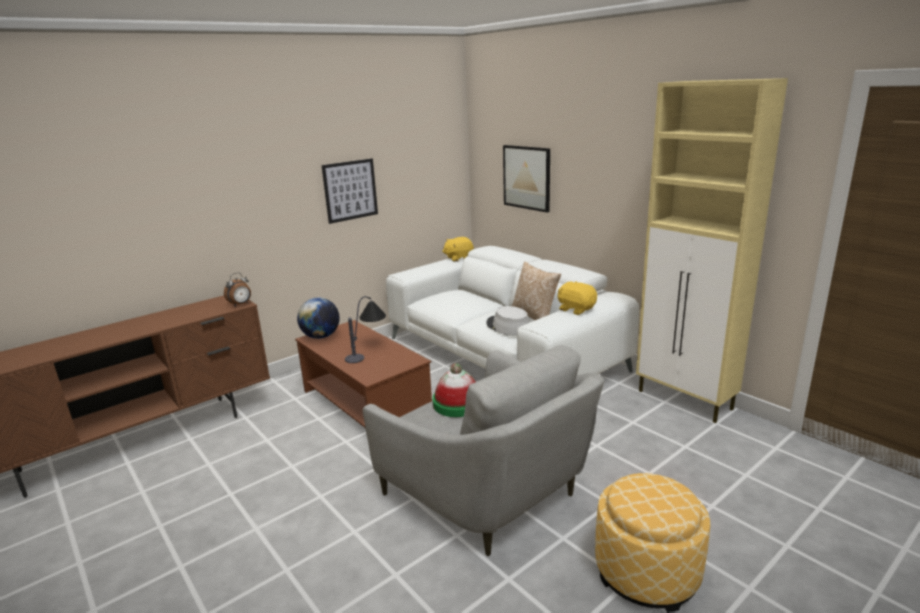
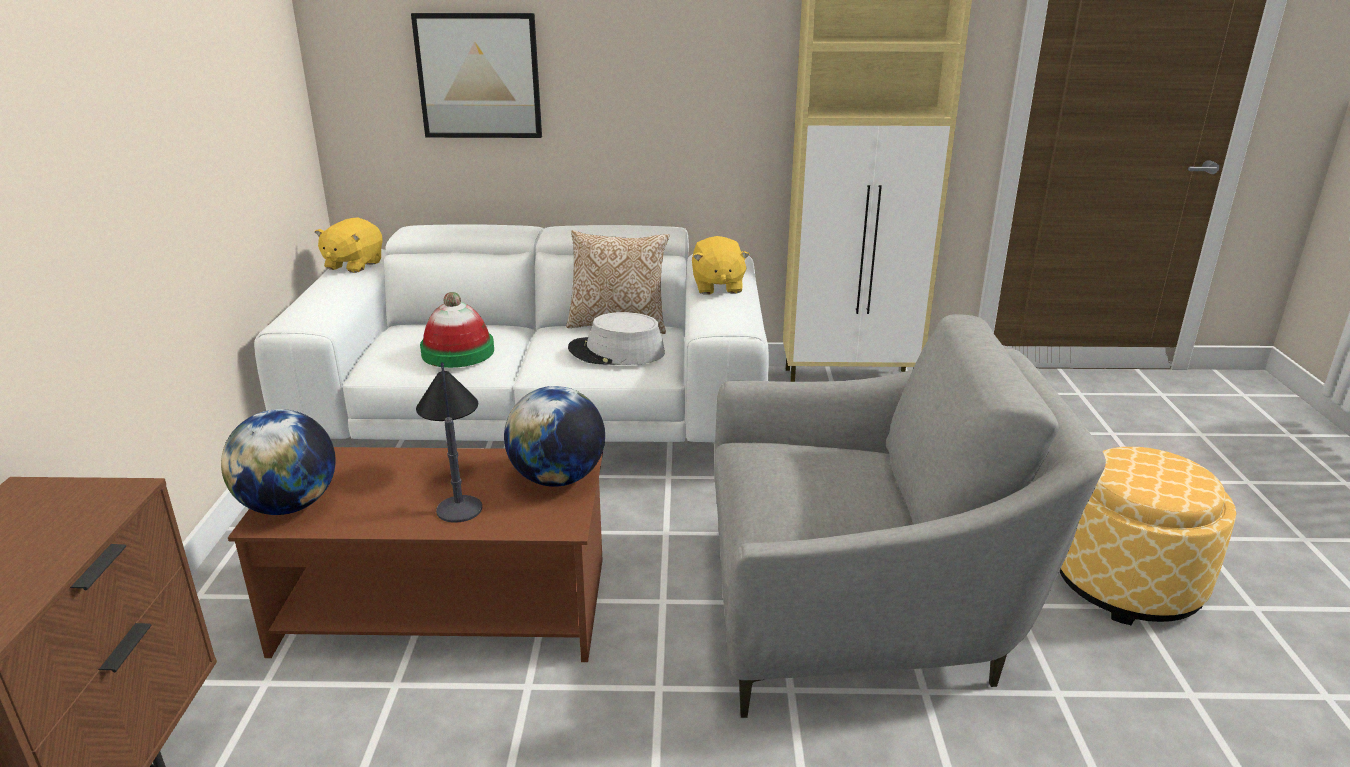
camera: 50 degrees left, 5 degrees up
(240, 304) = (112, 495): alarm clock -> none
(350, 190) = (157, 137): picture -> none
(397, 363) = (557, 478): none -> globe
(457, 403) = (795, 484): hat -> hat (458, 352)
(576, 309) = (717, 287): yellow plush toy -> yellow plush toy turned 90 degrees counterclockwise

